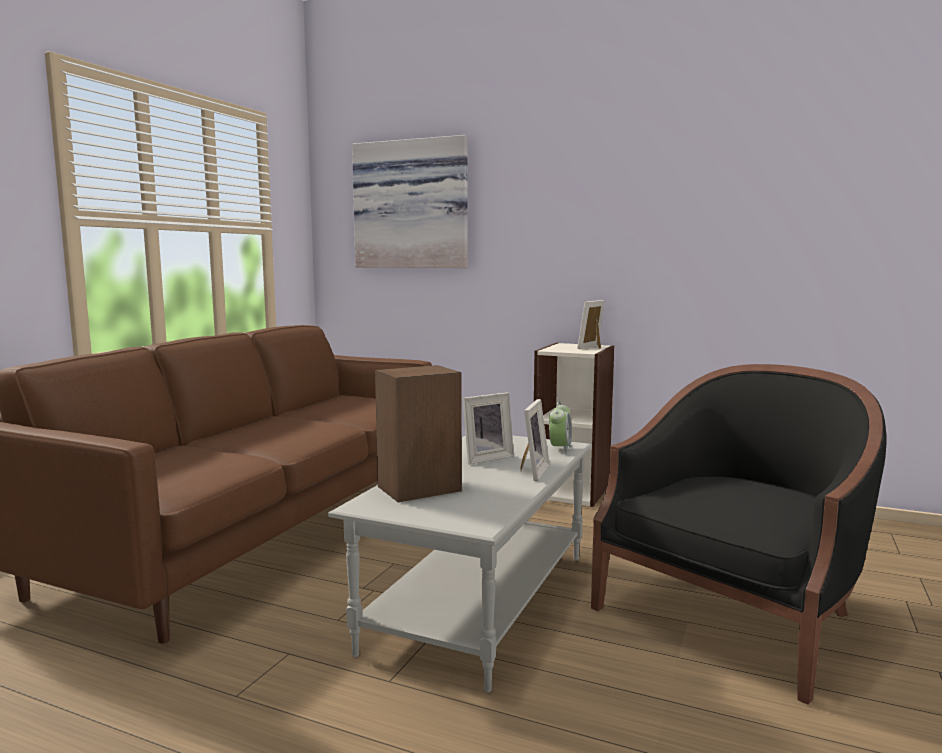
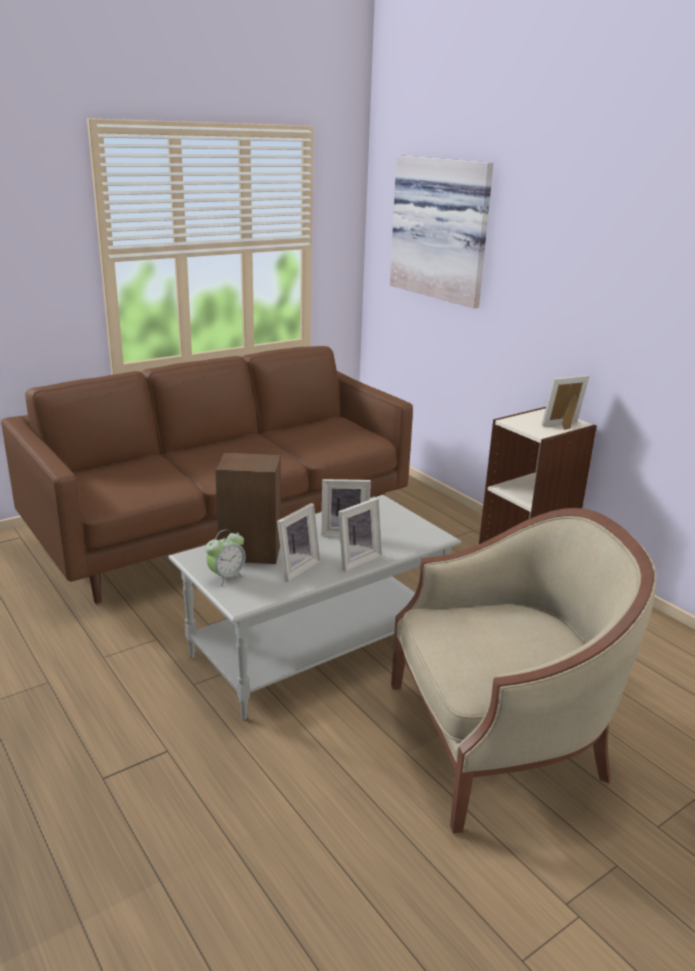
camera: 30 degrees right, 15 degrees up
(486, 489) = (295, 568): none -> picture frame
(560, 449) = (420, 539): alarm clock -> alarm clock (226, 577)
(733, 618) = (499, 741): black armchair -> beige armchair

